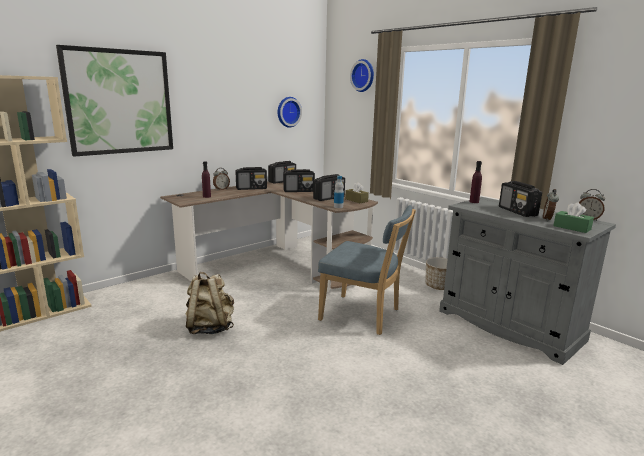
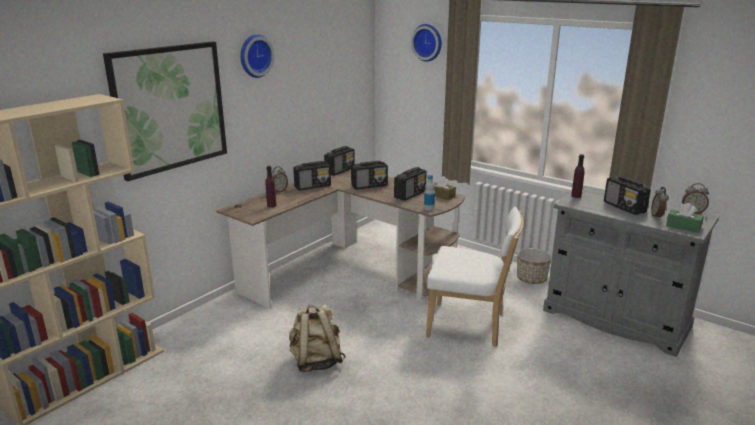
camera: 10 degrees left, 5 degrees up
(288, 112) = (339, 87): wall clock -> wall clock (254, 55)
(363, 315) = (469, 325): blue chair -> white chair

